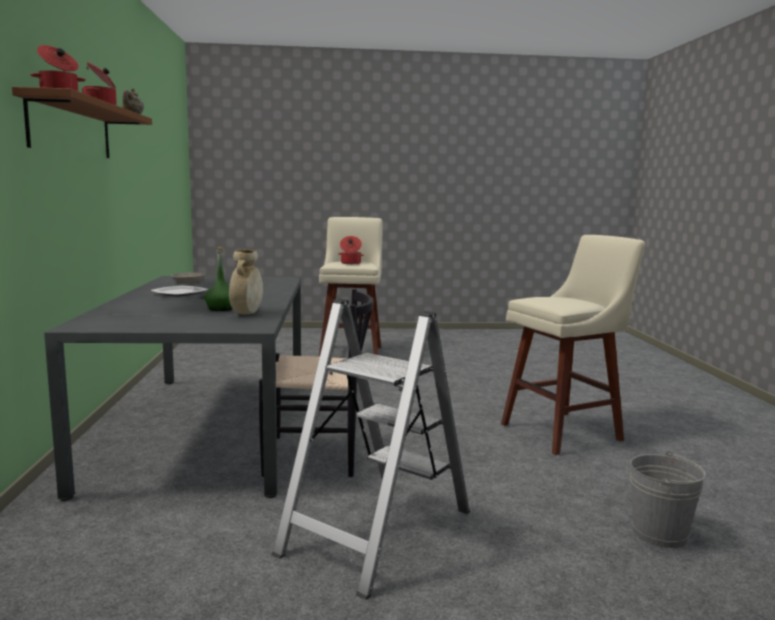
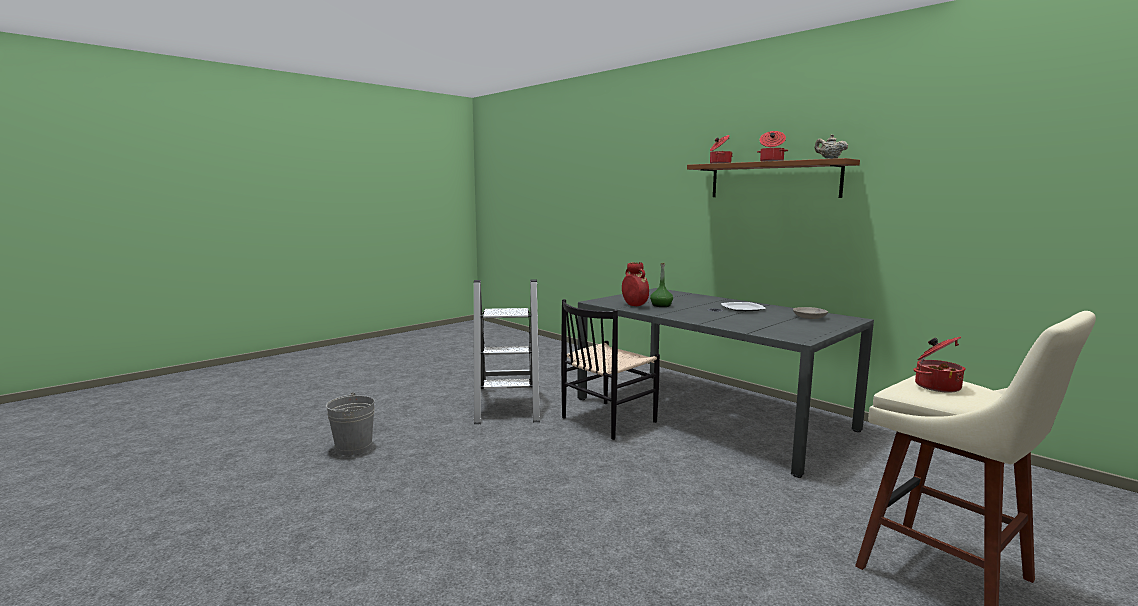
camera: 140 degrees right, 0 degrees up
(246, 313) = (635, 306): beige vase -> red vase
(563, 432) = (455, 517): beige stool -> none

